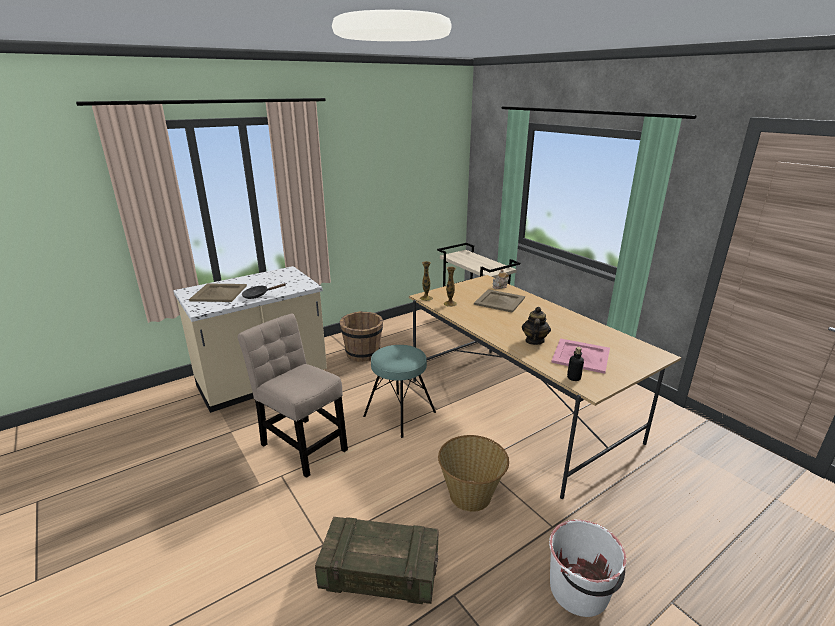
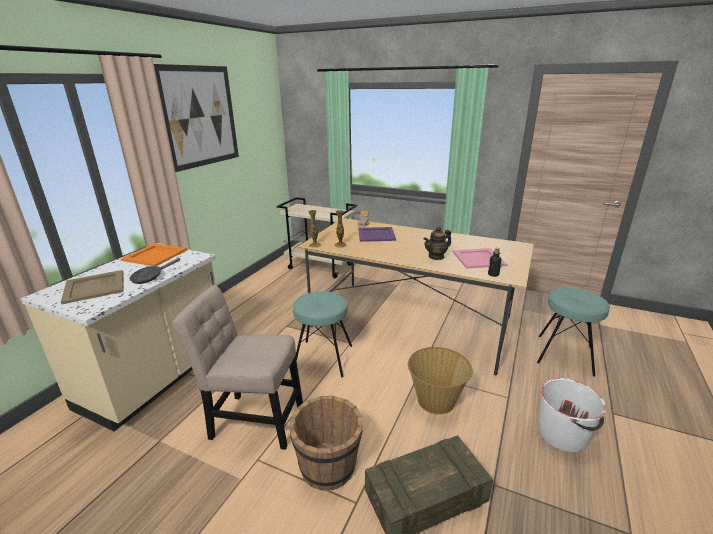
camera: 30 degrees left, 0 degrees up
(280, 276) = (154, 255): none -> orange tray
(363, 354) = (243, 317): brown bucket -> brown bucket (328, 467)
(364, 153) = (200, 117): none -> picture
(499, 301) = (376, 235): beige tray -> purple tray
(534, 341) = (436, 256): teapot -> teapot turned 105 degrees counterclockwise
(677, 513) = (564, 354): none -> turquoise stool

